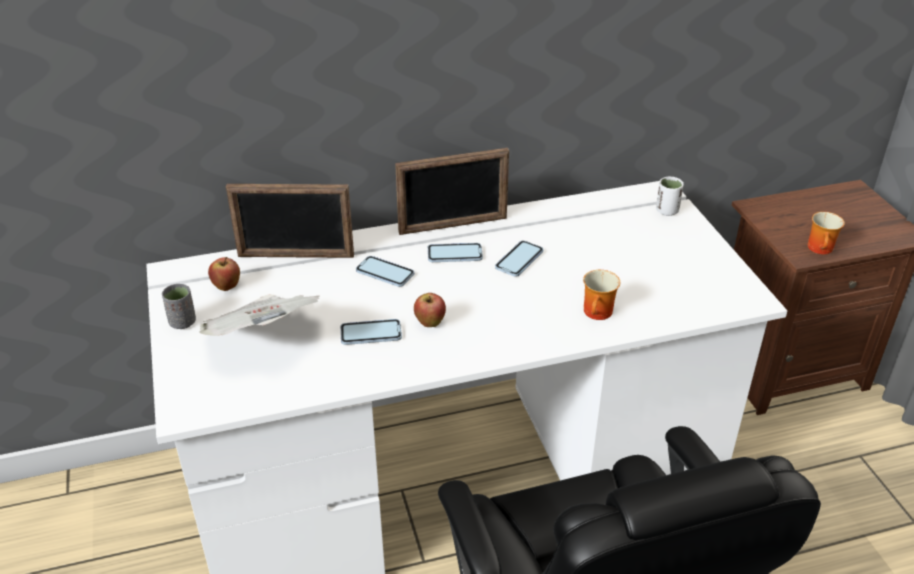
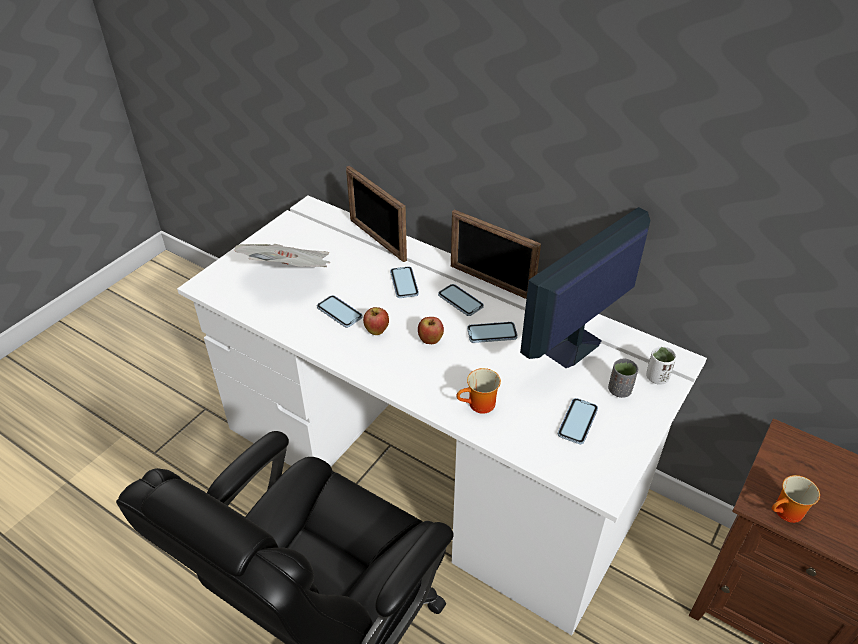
camera: 50 degrees right, 5 degrees up
(183, 322) = (272, 238): grey cup -> grey cup (619, 390)
(227, 287) = (319, 234): apple -> apple (430, 341)
(588, 230) = (572, 348): none -> monitor
(672, 274) = (577, 422): none -> phone

